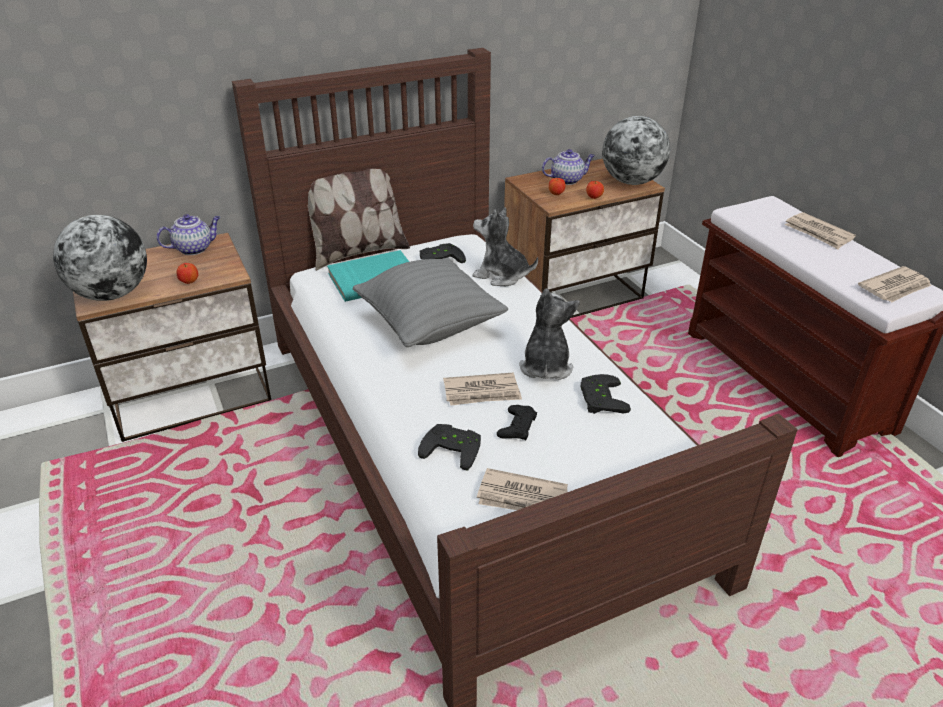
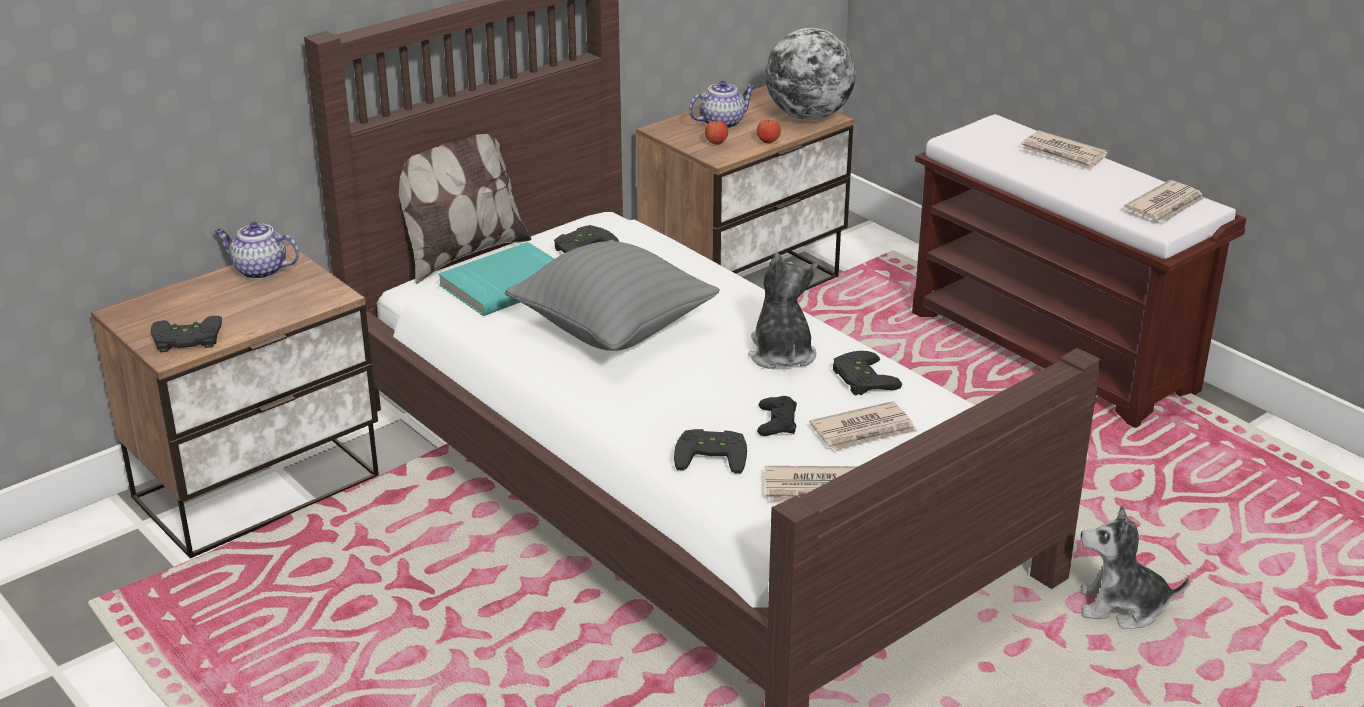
camera: 15 degrees left, 5 degrees down
(112, 294) = (187, 340): globe -> black game controller
(189, 282) = (284, 312): apple -> none
(194, 248) = (259, 270): teapot -> teapot turned 120 degrees counterclockwise
(482, 392) = (717, 393): newspaper -> newspaper (864, 431)
(501, 275) = (675, 257): plush toy -> plush toy (1122, 607)

